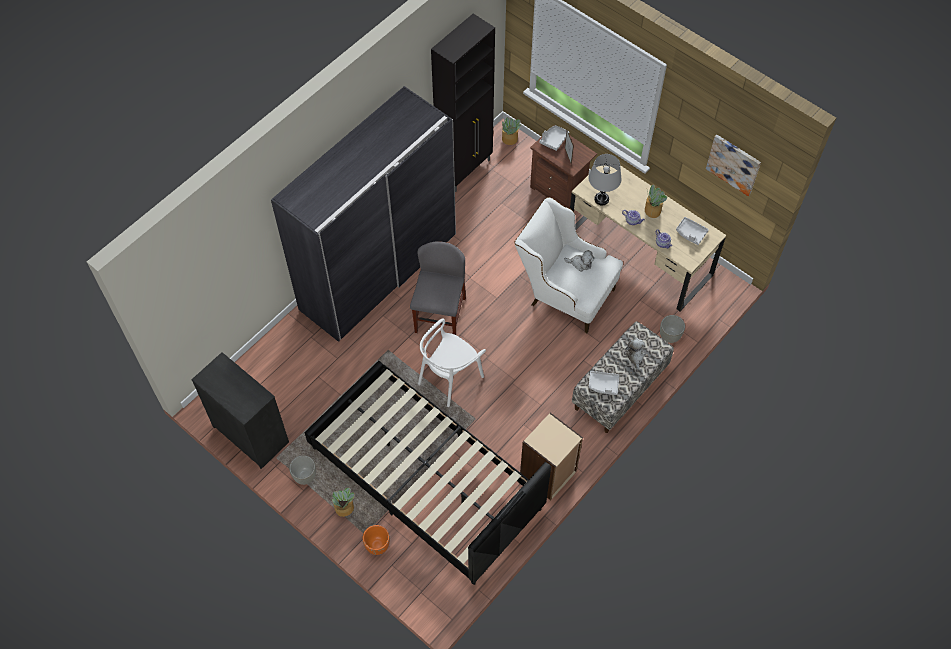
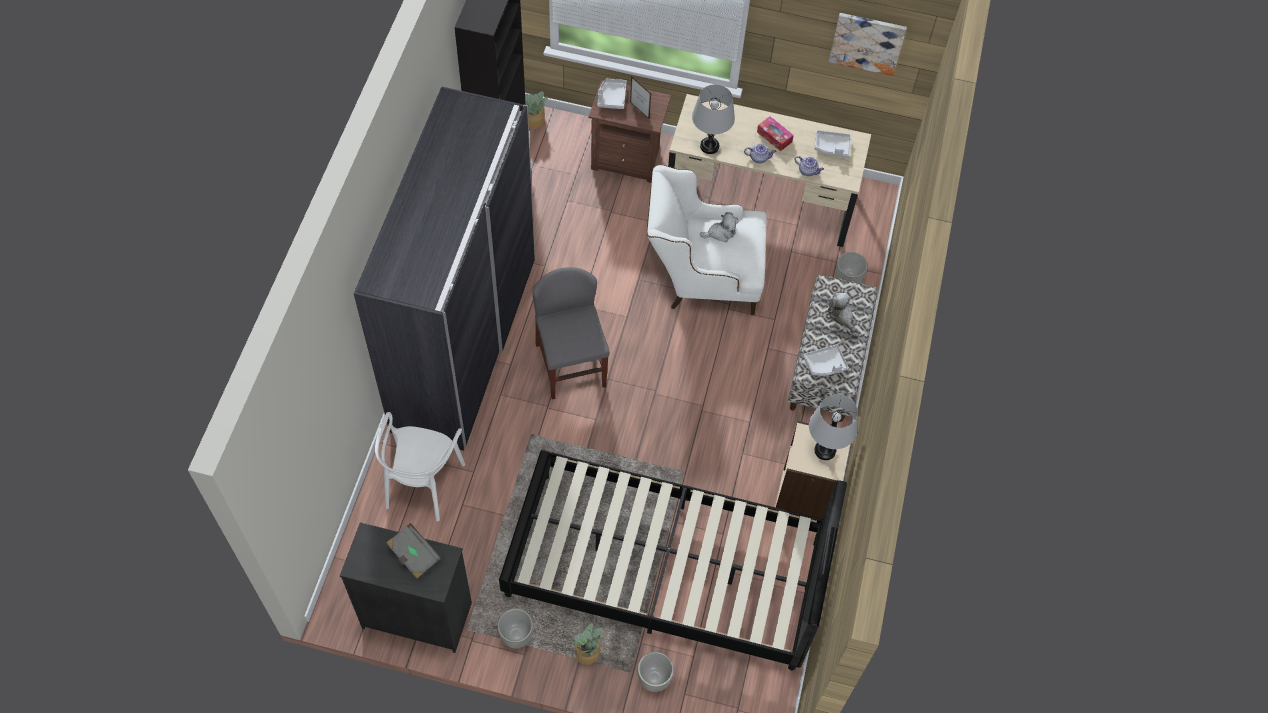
camera: 30 degrees left, 0 degrees up
(242, 387) = (413, 555): none -> grey book
(377, 545) = (654, 679): orange planter -> grey planter
(449, 378) = (625, 436): white chair -> white chair (422, 483)
(557, 440) = (825, 450): none -> grey table lamp
(652, 210) = (774, 137): potted plant -> tissue box

